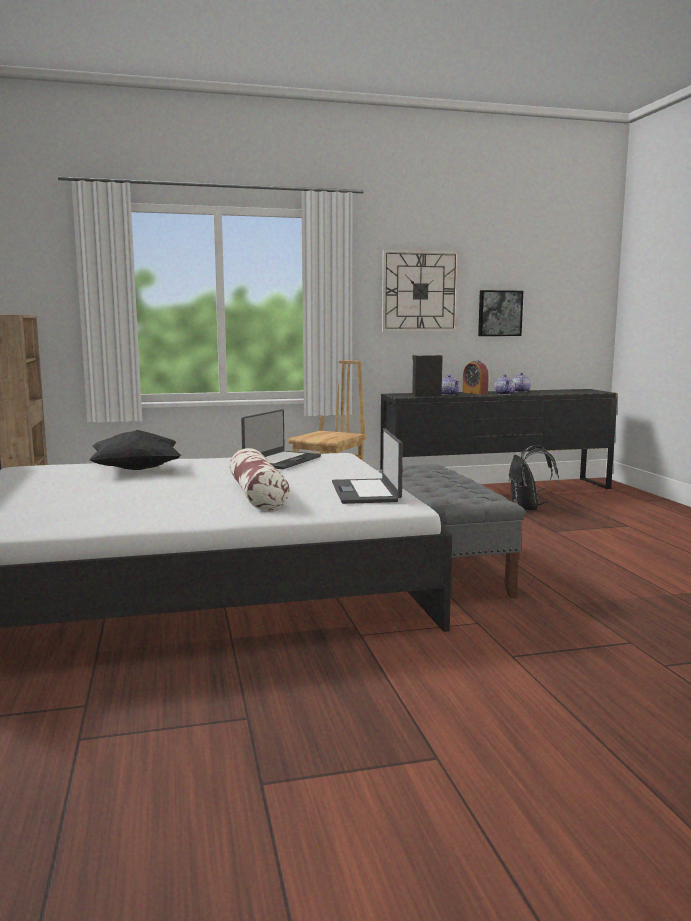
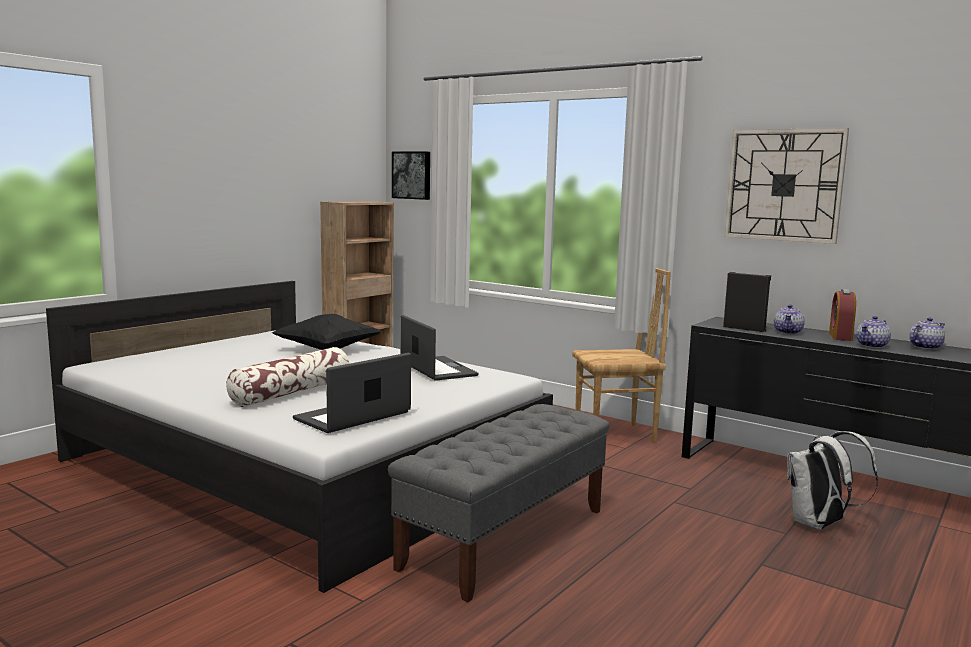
camera: 50 degrees right, 0 degrees up
(281, 461) = (437, 369): laptop -> laptop turned 105 degrees counterclockwise
(499, 313) = (916, 221): picture -> picture (412, 175)
(527, 509) = (819, 525): black backpack -> white backpack

